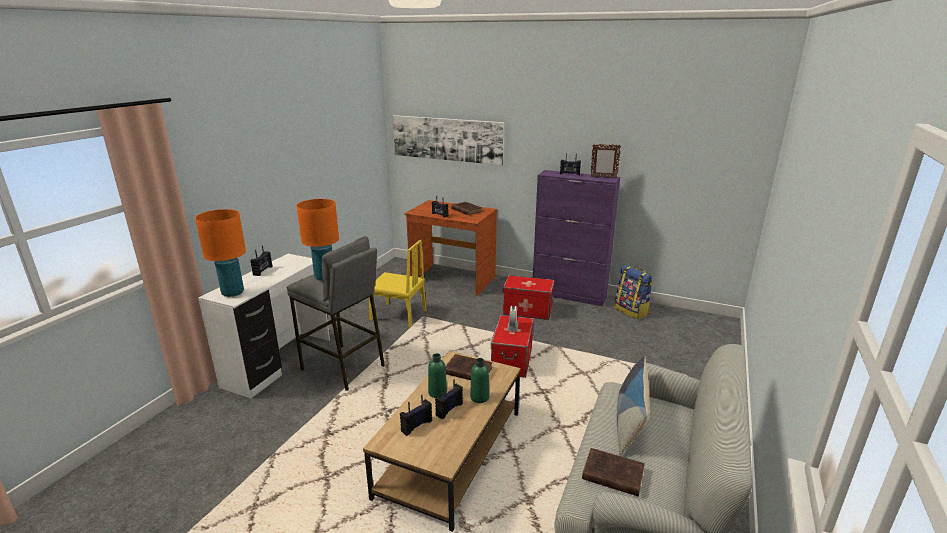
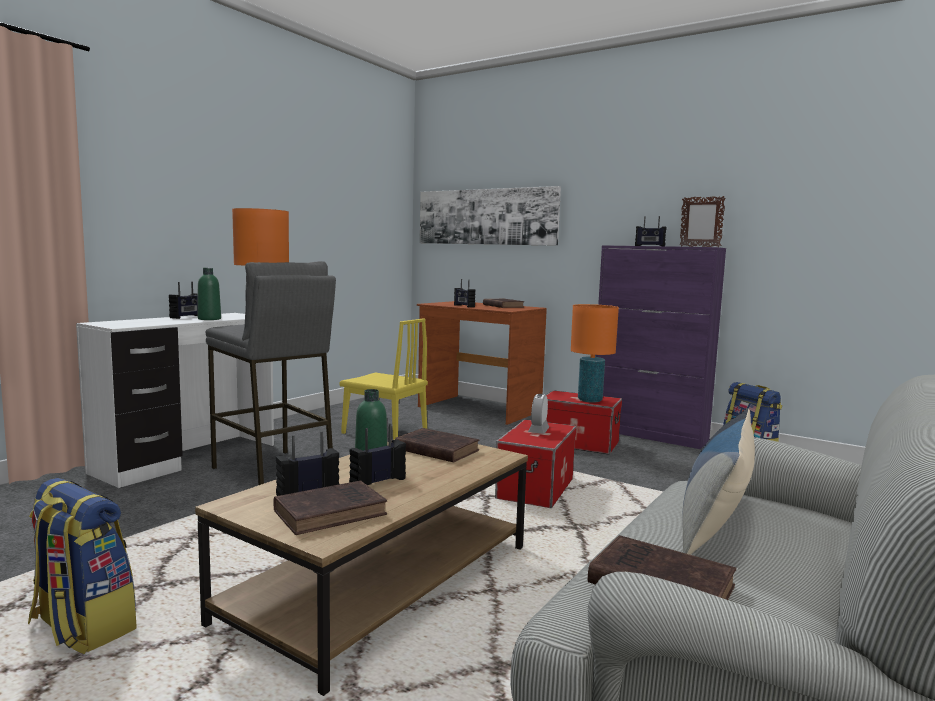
camera: 10 degrees right, 15 degrees down
(233, 293) = (125, 323): orange table lamp -> orange table lamp (590, 400)
(305, 512) = (81, 627): none -> backpack
(438, 441) = (333, 512): none -> brown book
(479, 397) = (439, 475): green bottle -> green bottle (209, 319)

